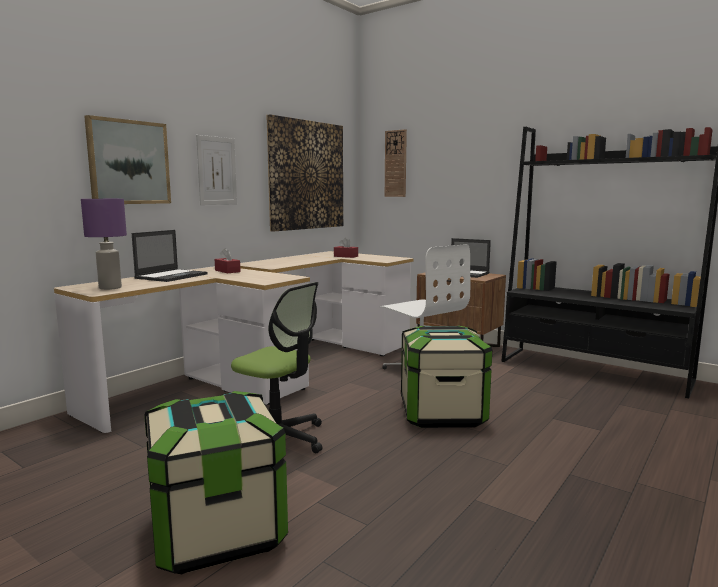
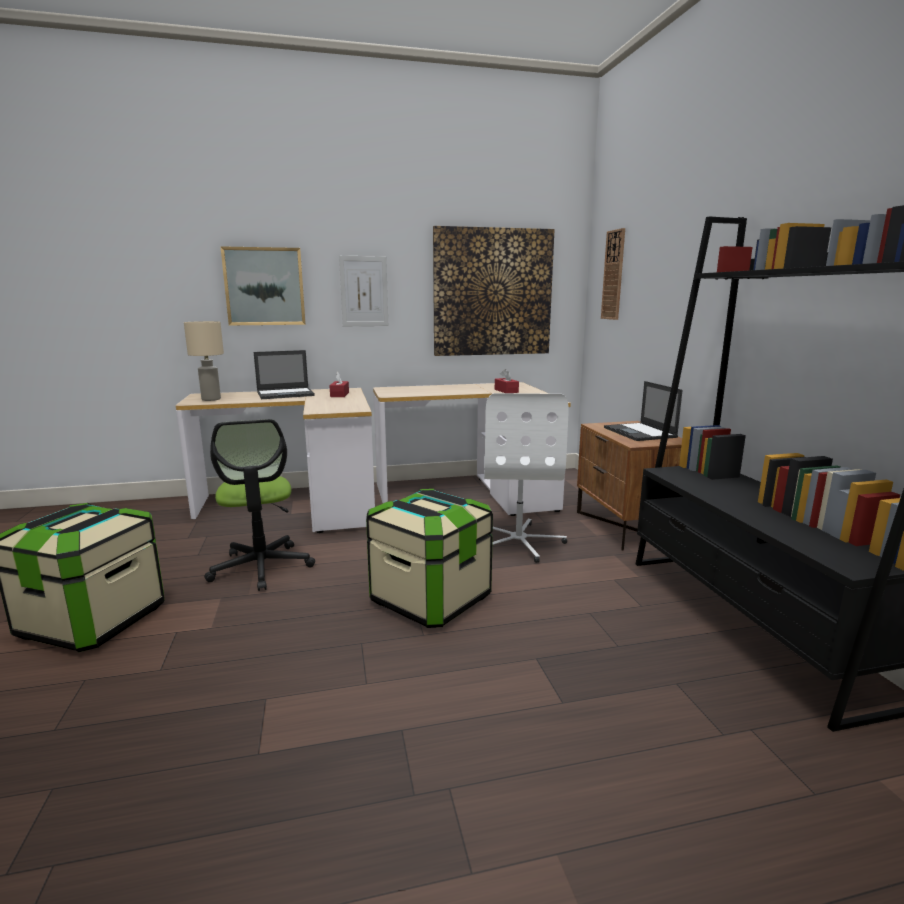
camera: 40 degrees right, 5 degrees up
(109, 288) = (210, 399): purple table lamp -> beige table lamp

